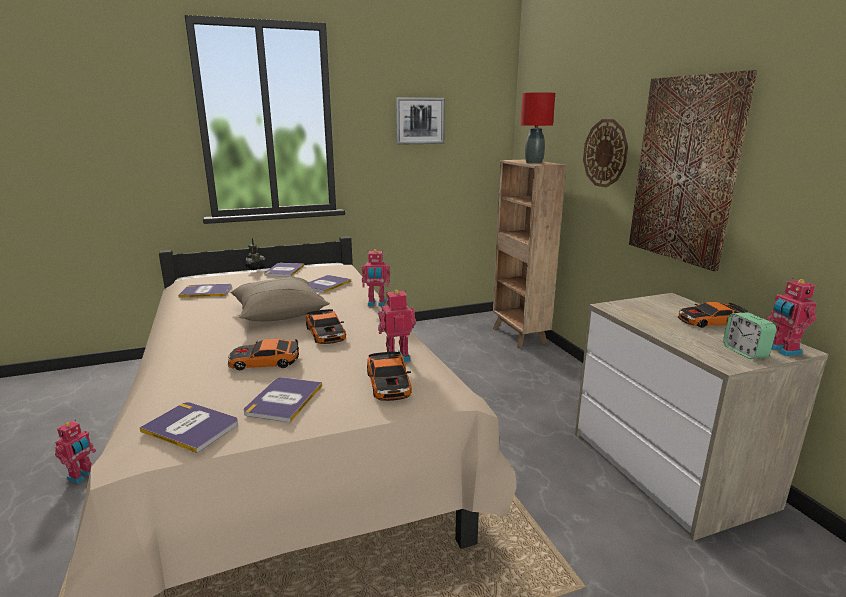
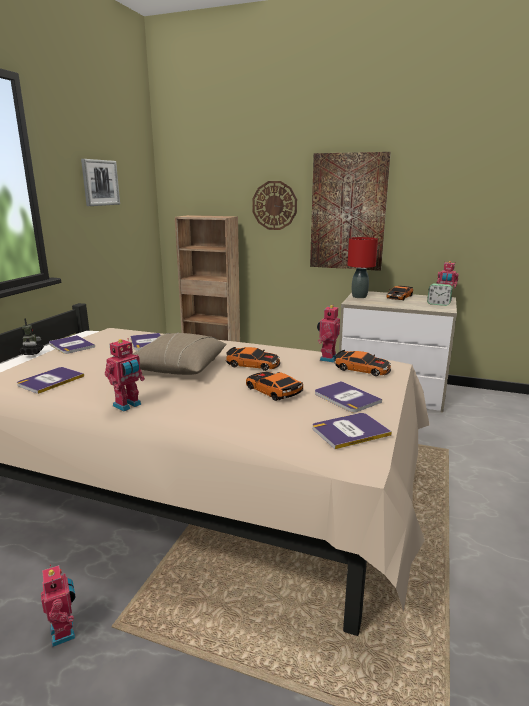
camera: 50 degrees left, 0 degrees up
(264, 362) = (272, 390): toy car -> toy car turned 105 degrees clockwise
(376, 304) = (224, 341): toy robot -> toy robot (128, 406)
(533, 162) = (212, 216): red table lamp -> red table lamp (359, 296)

